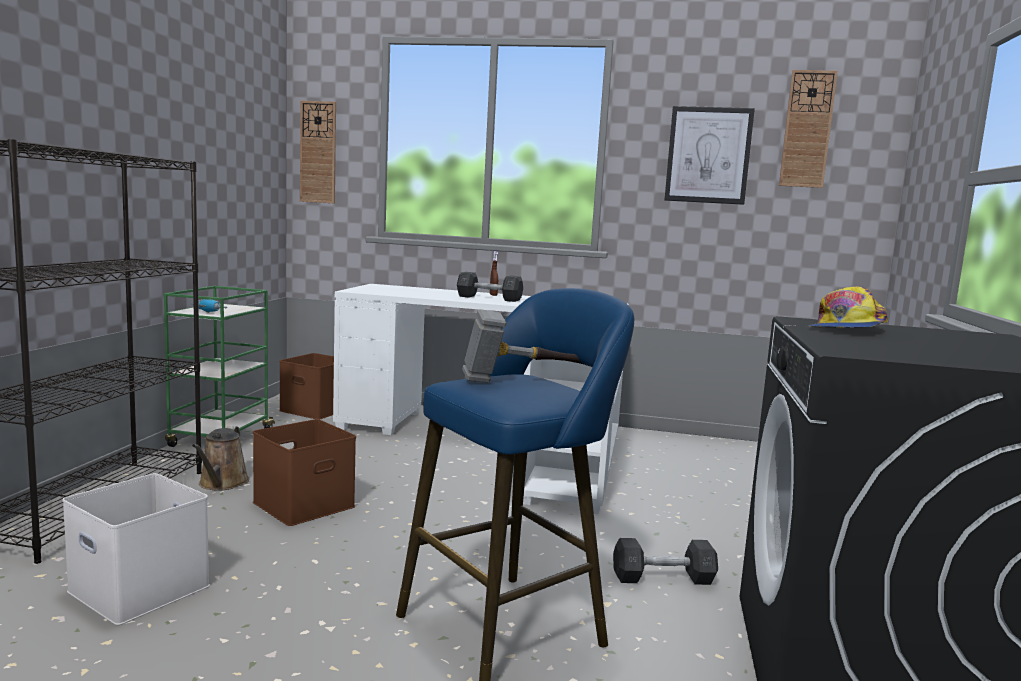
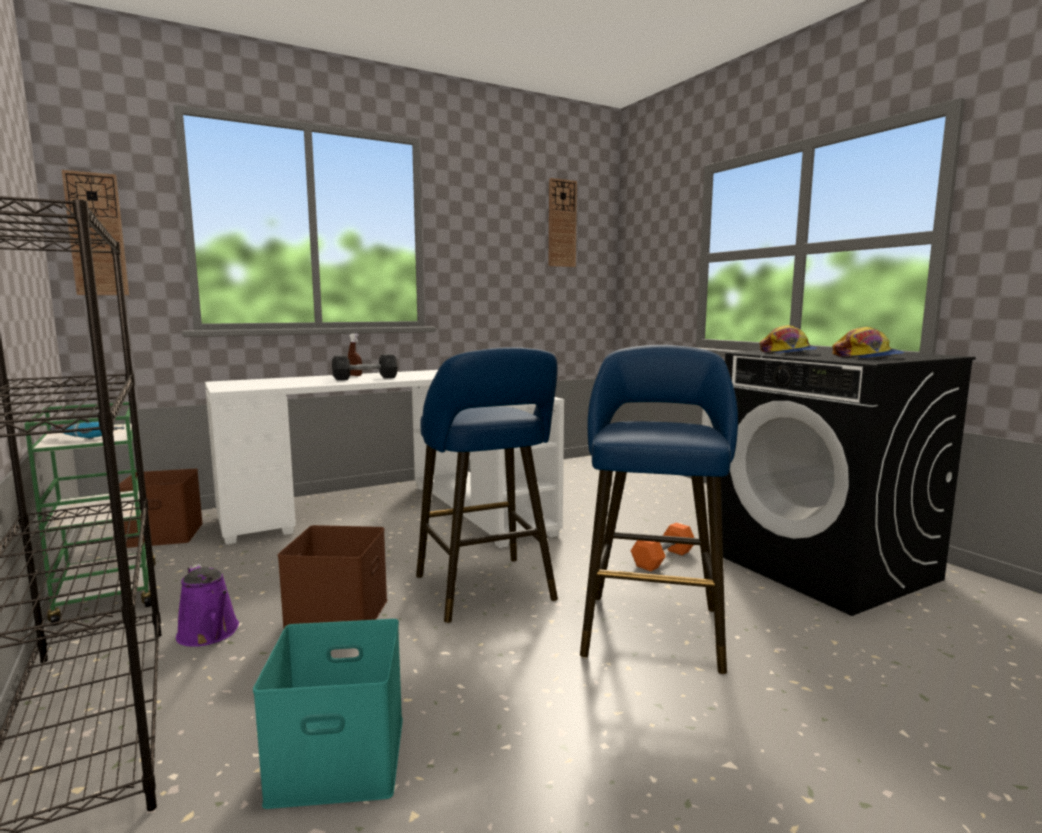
camera: 40 degrees left, 0 degrees up
(143, 588) = (342, 756): white storage box -> turquoise storage box
(222, 483) = (210, 634): brown watering can -> purple watering can
(434, 533) = (487, 591): none -> blue stool
(529, 381) = (653, 423): hammer -> none
(663, 578) = (663, 559): grey dumbbell -> orange dumbbell
(708, 155) = (500, 242): picture -> none
(913, 350) = (867, 357): none -> cap

